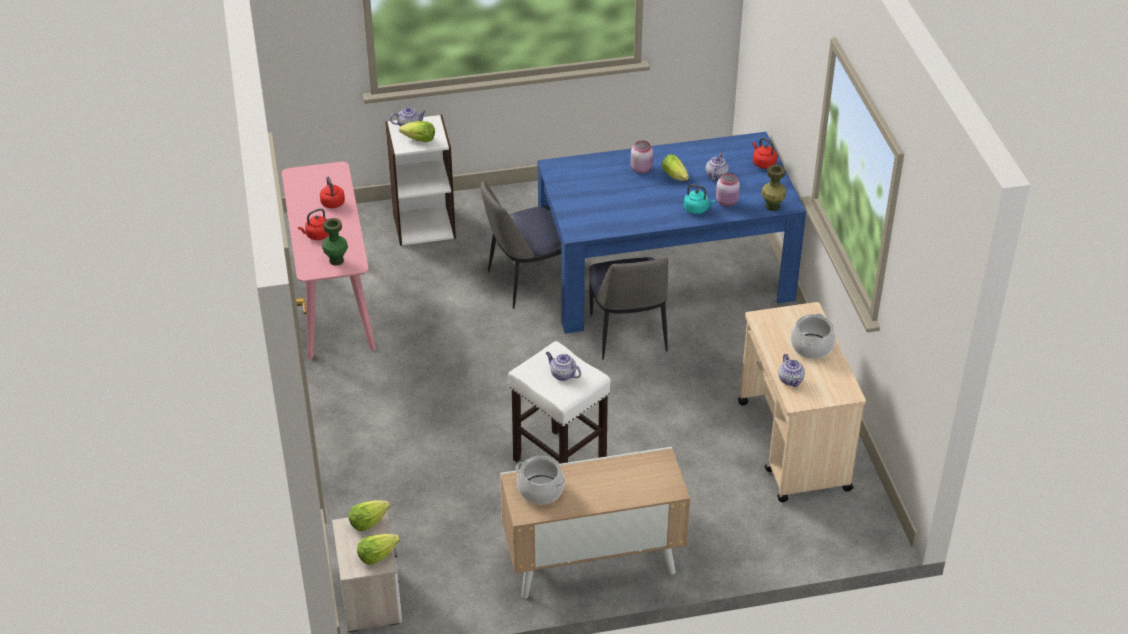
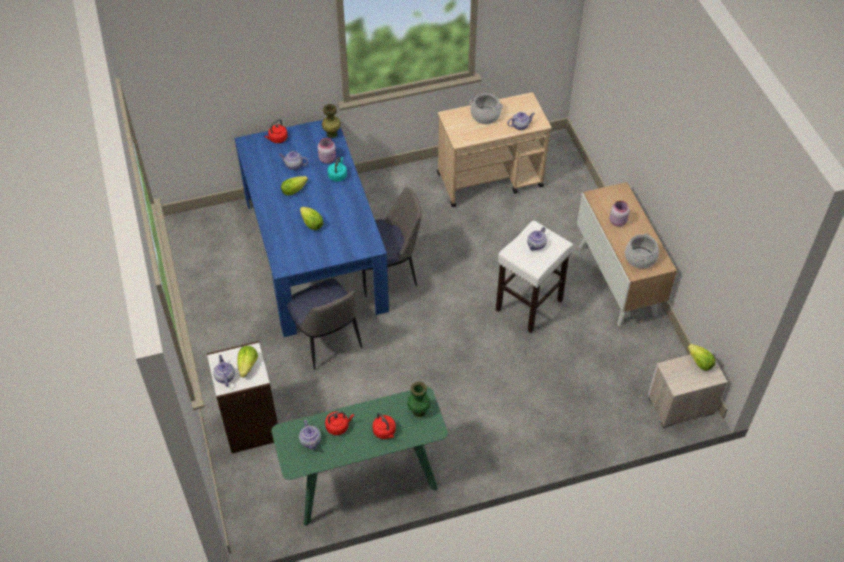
camera: 95 degrees left, 10 degrees up
(321, 186) = (311, 441): none -> teapot
(333, 304) = (364, 482): pink console table -> green console table
(368, 522) = (670, 373): lettuce -> lettuce (312, 224)
(642, 168) = (285, 210): pink jar -> pink jar (617, 221)

